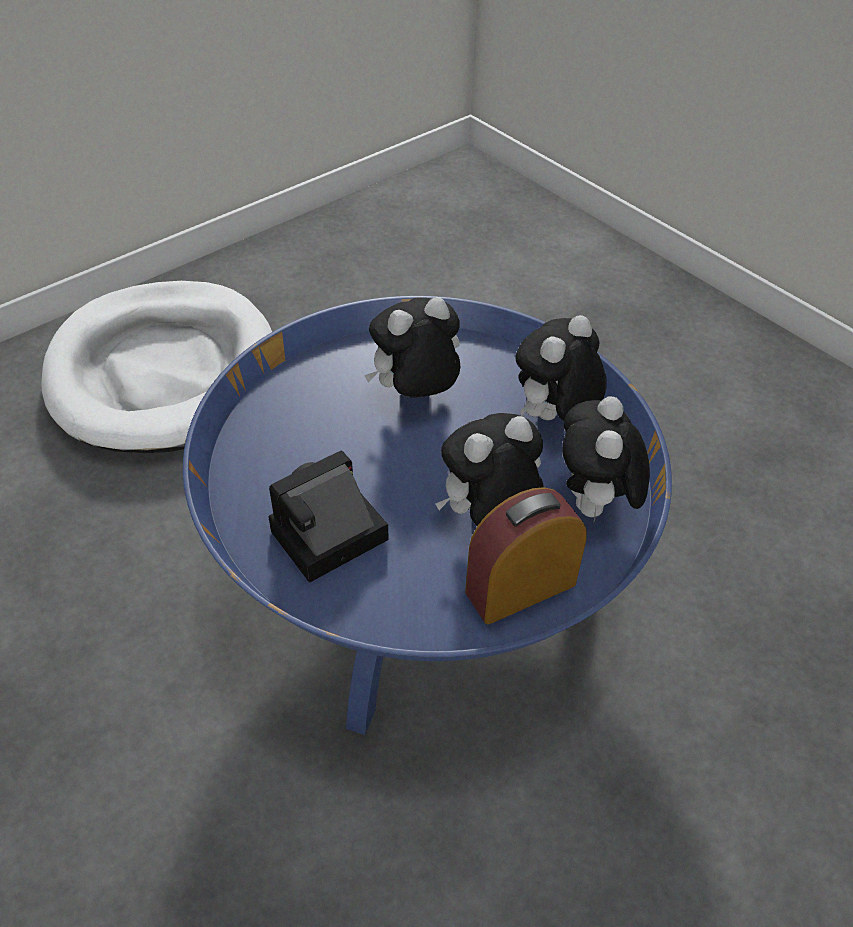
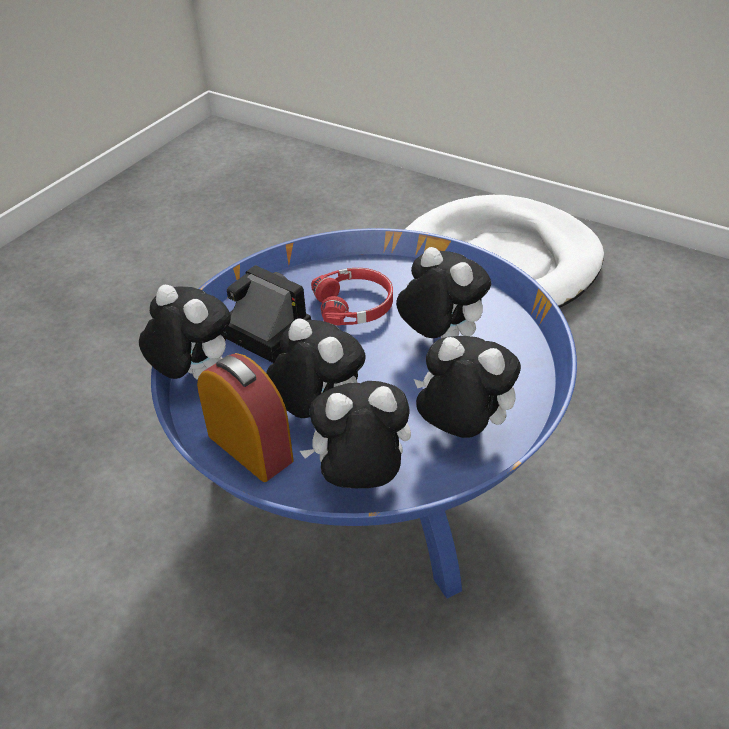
camera: 75 degrees right, 5 degrees down
(323, 445) = (355, 305): none -> red headphones
(373, 623) = (193, 375): none -> plush toy

